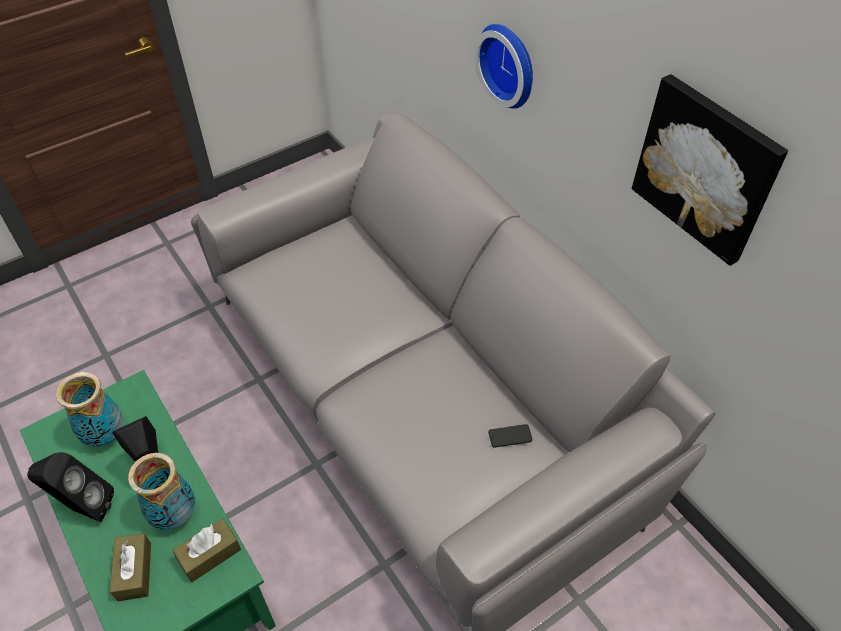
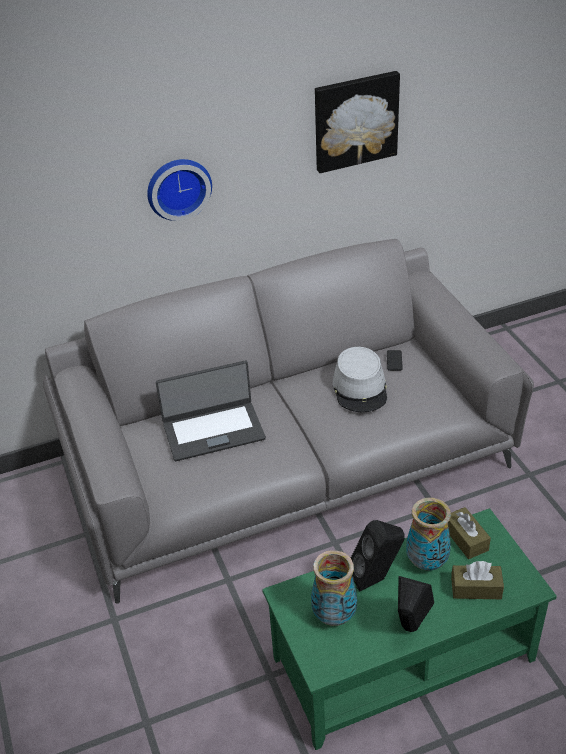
camera: 75 degrees left, 10 degrees down
(346, 282) = (213, 430): none -> laptop
(444, 405) = (360, 388): none -> grey hat

